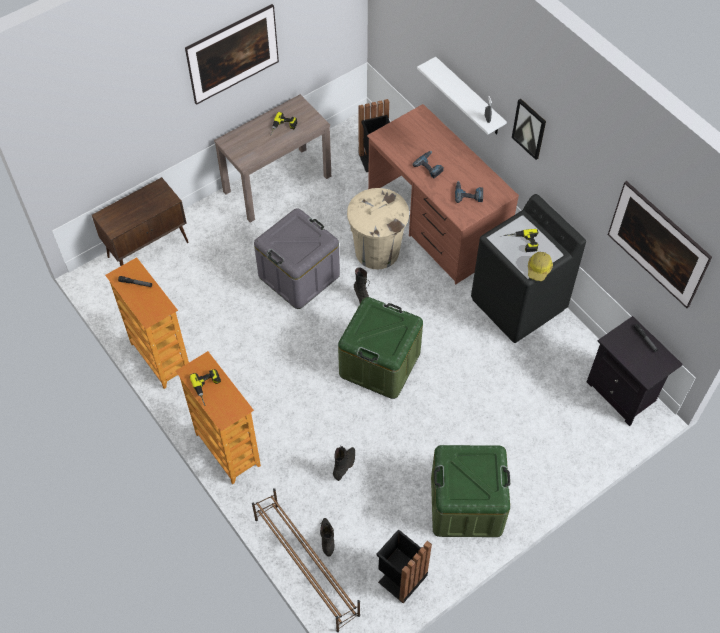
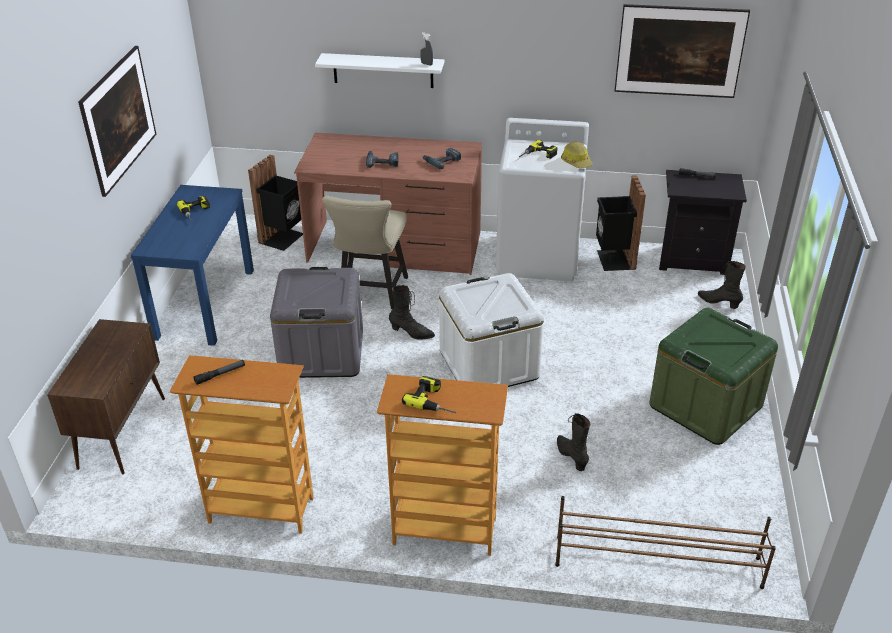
camera: 45 degrees left, 20 degrees down
(277, 183) = (205, 303): brown console table -> blue console table
(327, 539) = (642, 523): black boot -> black boot (718, 302)
(376, 251) = (371, 293): beige trash can -> beige chair
(379, 364) = (489, 364): green storage box -> white storage box
(400, 577) = (742, 499): black trash can -> black trash can (614, 260)
(518, 304) = (538, 257): black washing machine -> white washing machine
(529, 128) = (478, 43): picture -> none

